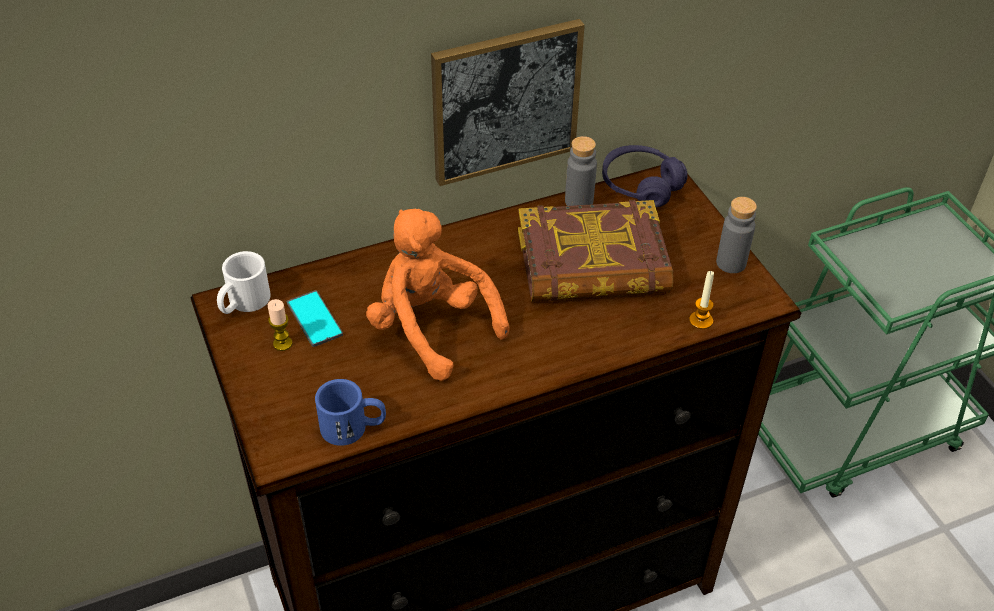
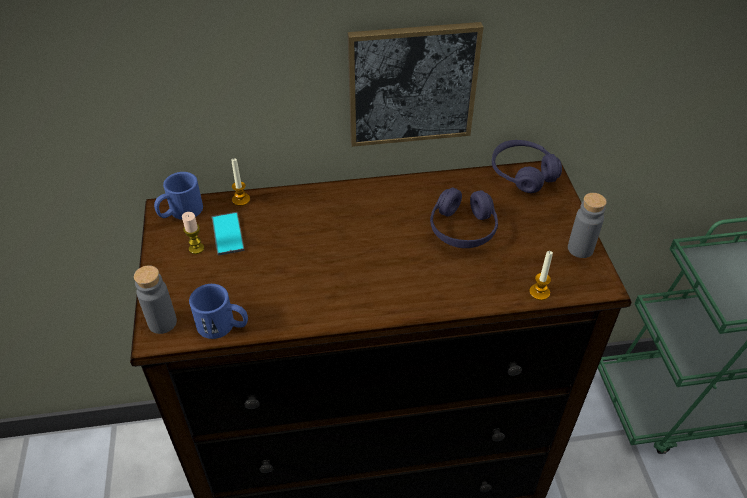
camera: 15 degrees right, 0 degrees up
(243, 303) = (180, 212): white mug -> blue mug
(314, 274) = (241, 200): none -> candle
(431, 328) = (314, 257): orange plush toy -> none
(579, 201) = (467, 178): grey bottle -> grey bottle (162, 322)
(593, 263) = (462, 229): book -> purple headphones

